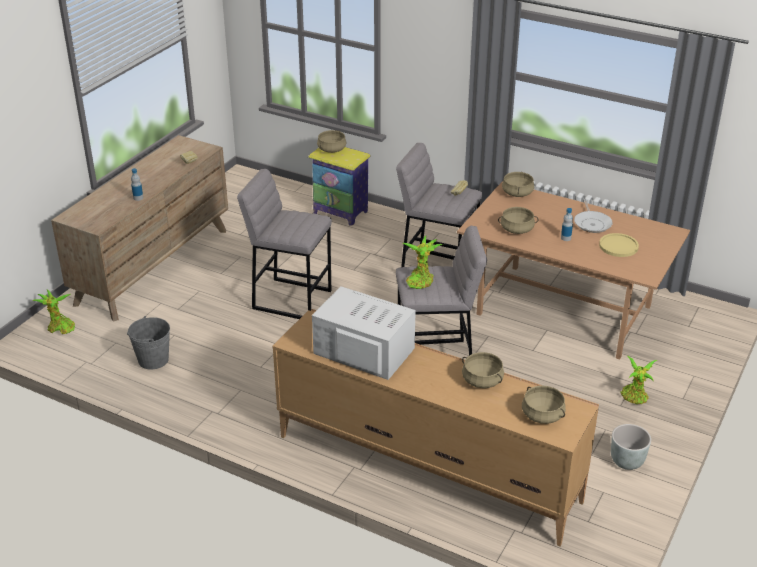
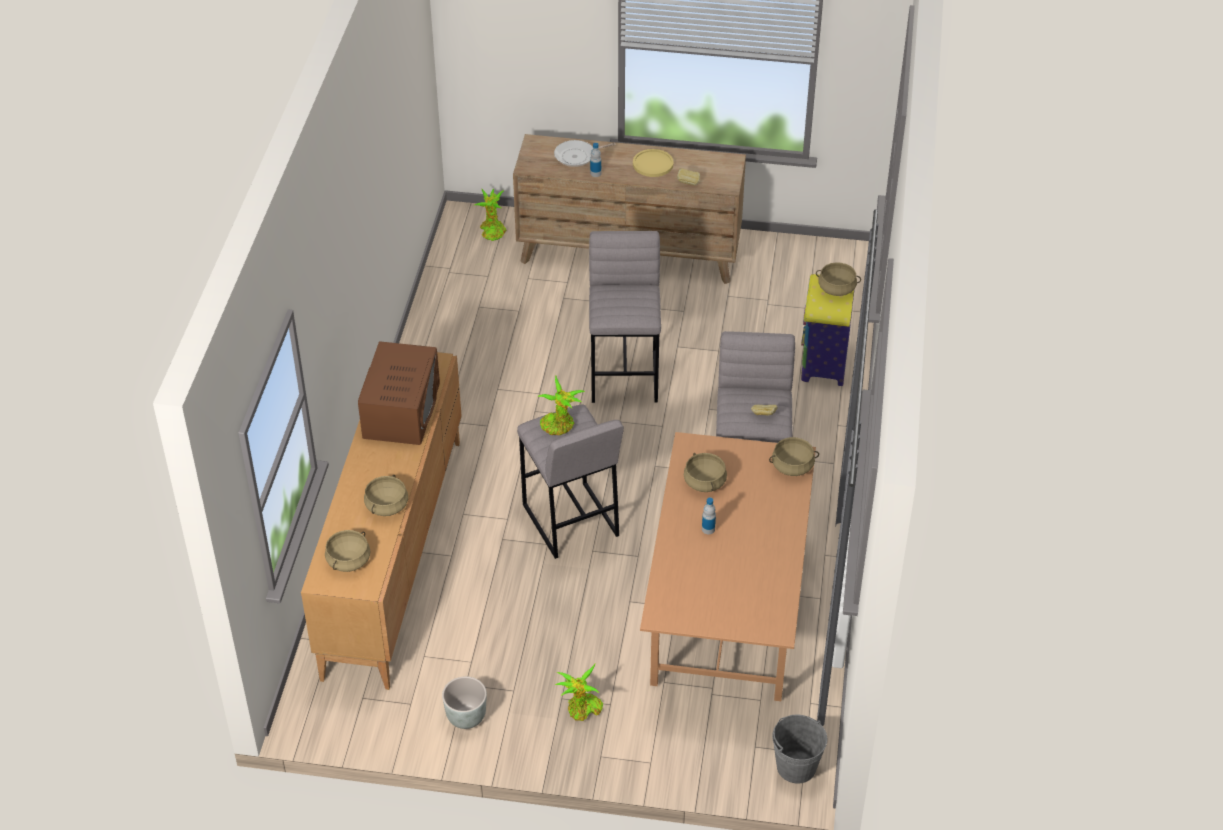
camera: 70 degrees right, 10 degrees up
(153, 360) = (473, 310): grey bucket -> grey bucket (796, 766)
(364, 350) = (401, 410): white microwave -> brown microwave
(592, 223) = (756, 548): frying pan -> frying pan (577, 156)
(618, 246) = (715, 580): yellow plate -> yellow plate (653, 164)

